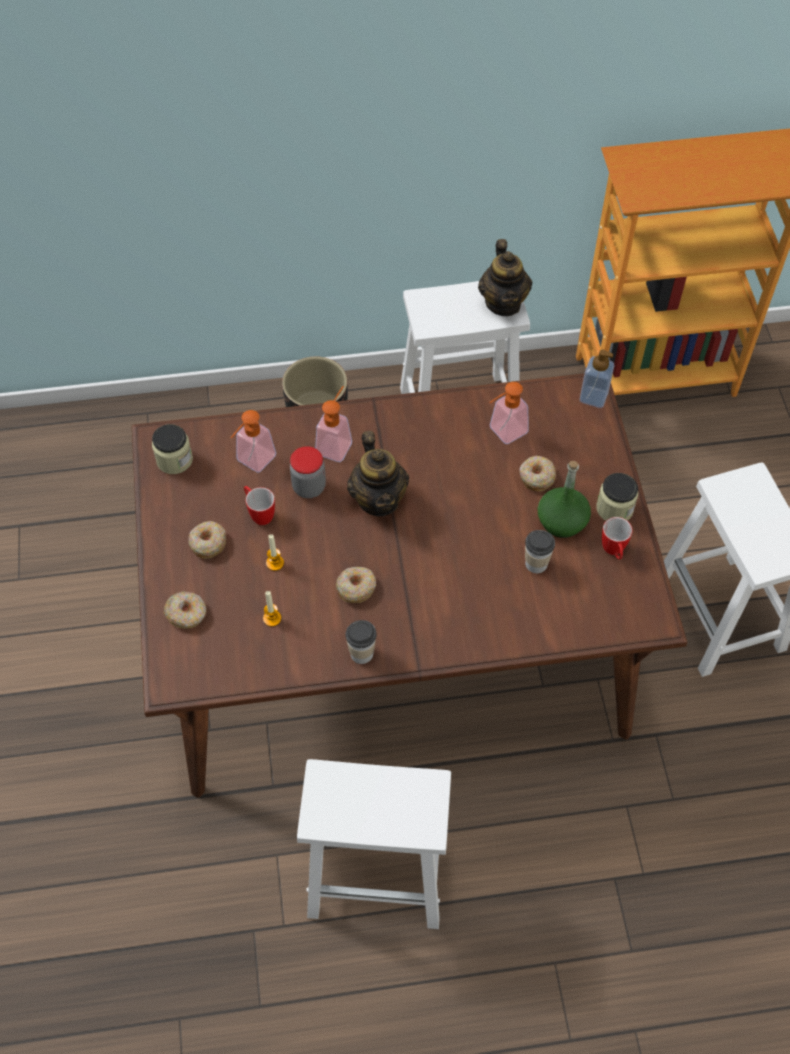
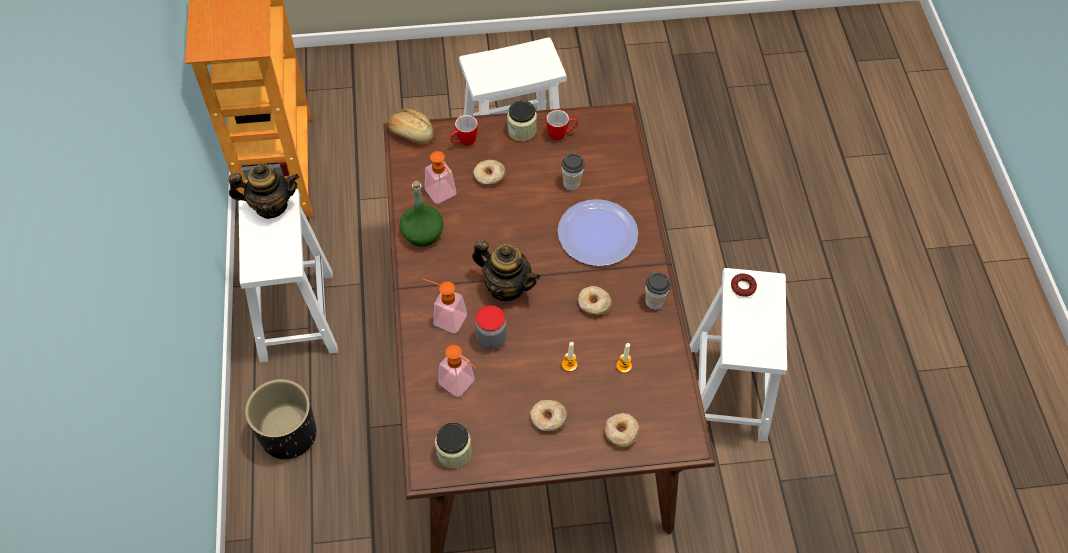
camera: 90 degrees left, 0 degrees up
(259, 513) = (518, 378): mug -> mug (463, 142)
(378, 499) = (506, 286): teapot -> teapot turned 45 degrees clockwise
(420, 792) = (743, 287): none -> donut
(459, 592) = (597, 234): none -> plate
(561, 521) = (532, 164): green bottle -> green bottle (422, 233)
(593, 397) = (411, 133): soap dispenser -> bread

